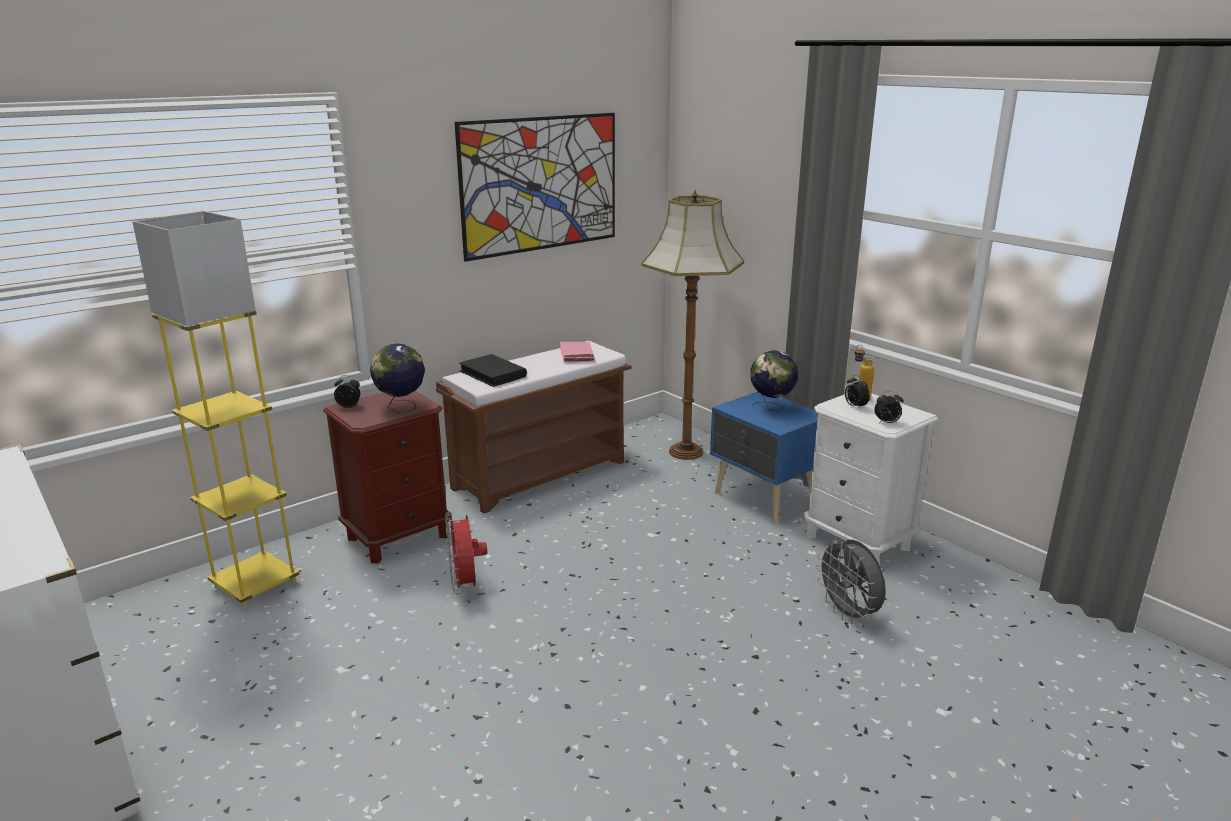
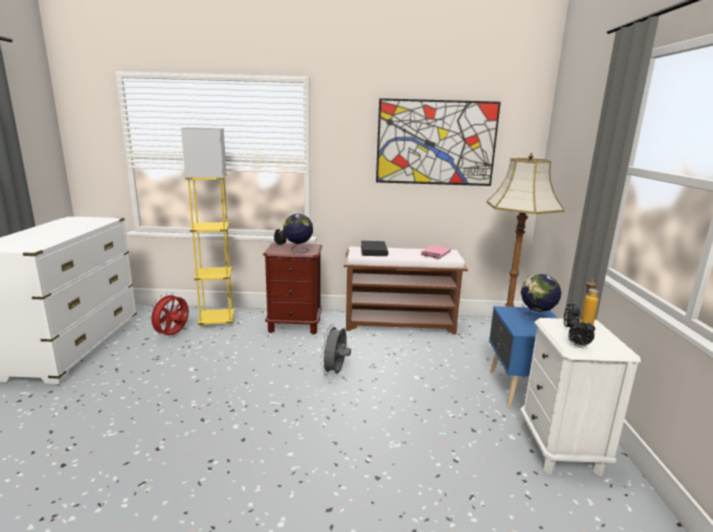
camera: 40 degrees right, 5 degrees down
(465, 586) = (288, 358): red fan -> red fan (172, 335)
(848, 614) = (482, 491): grey fan -> grey fan (335, 372)

